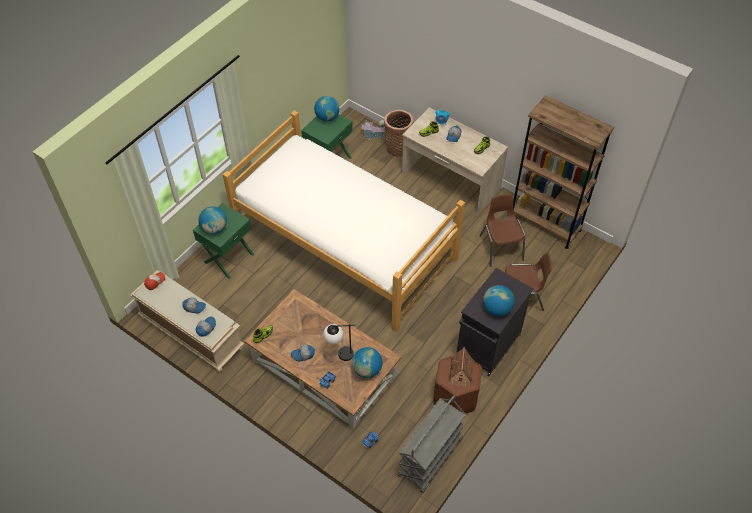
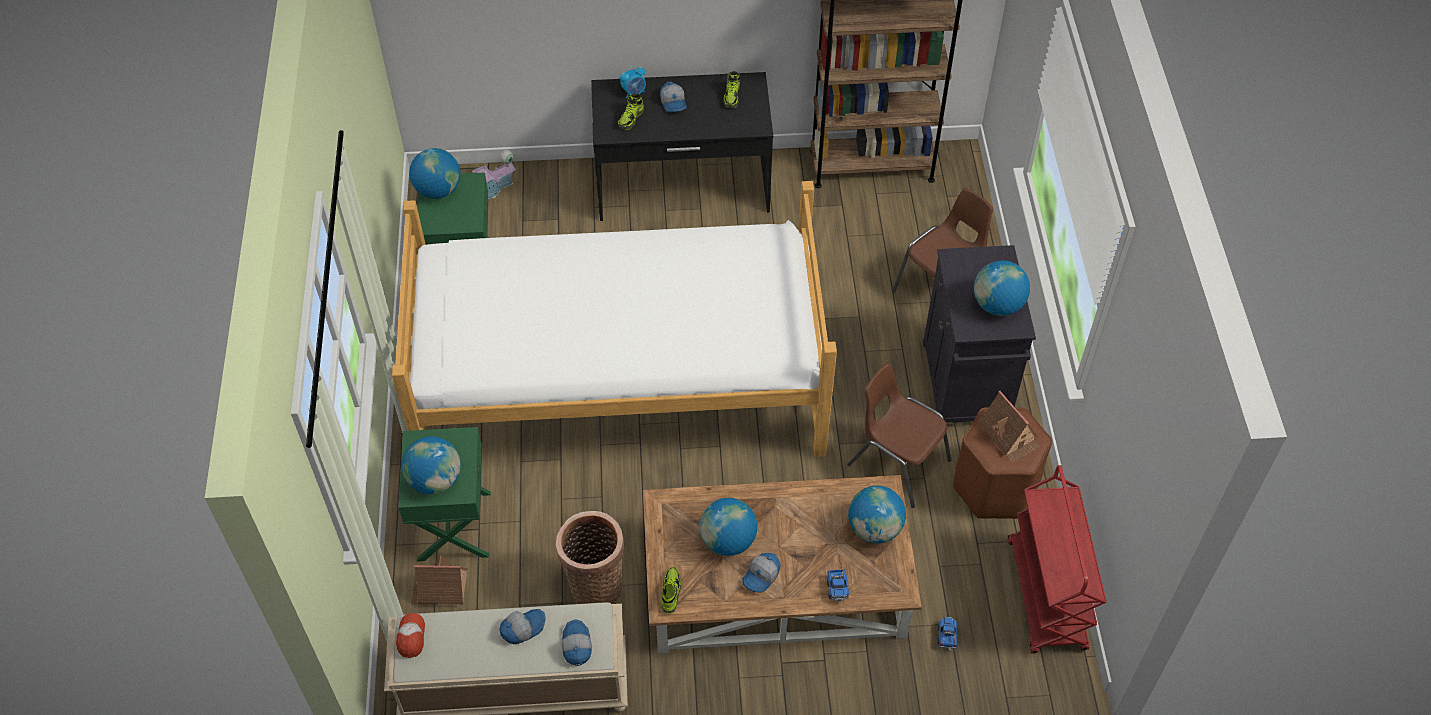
camera: 40 degrees left, 0 degrees up
(201, 278) = (440, 588): none -> toy house
(305, 332) = (728, 541): none -> globe
(339, 354) = (812, 536): table lamp -> none
(398, 147) = (552, 183): basket -> basket (595, 585)
(430, 458) = (1046, 595): grey cart -> red cart
(450, 182) = (683, 187): beige desk -> black desk
(500, 247) = (846, 236): brown chair -> brown chair (897, 462)

